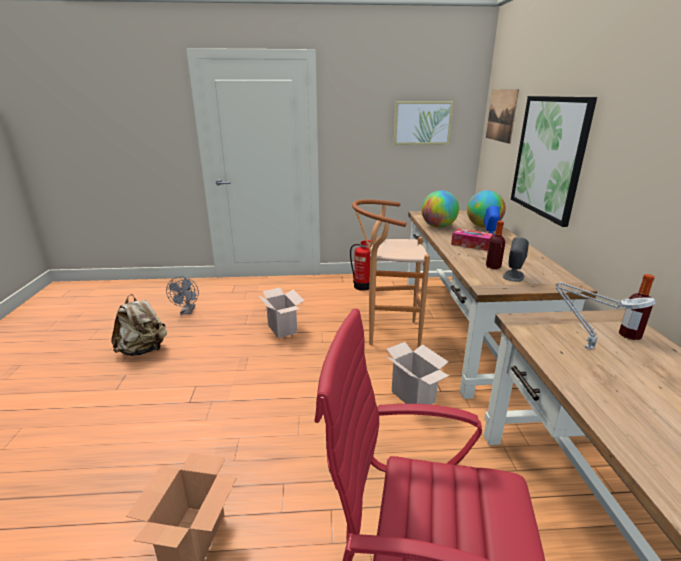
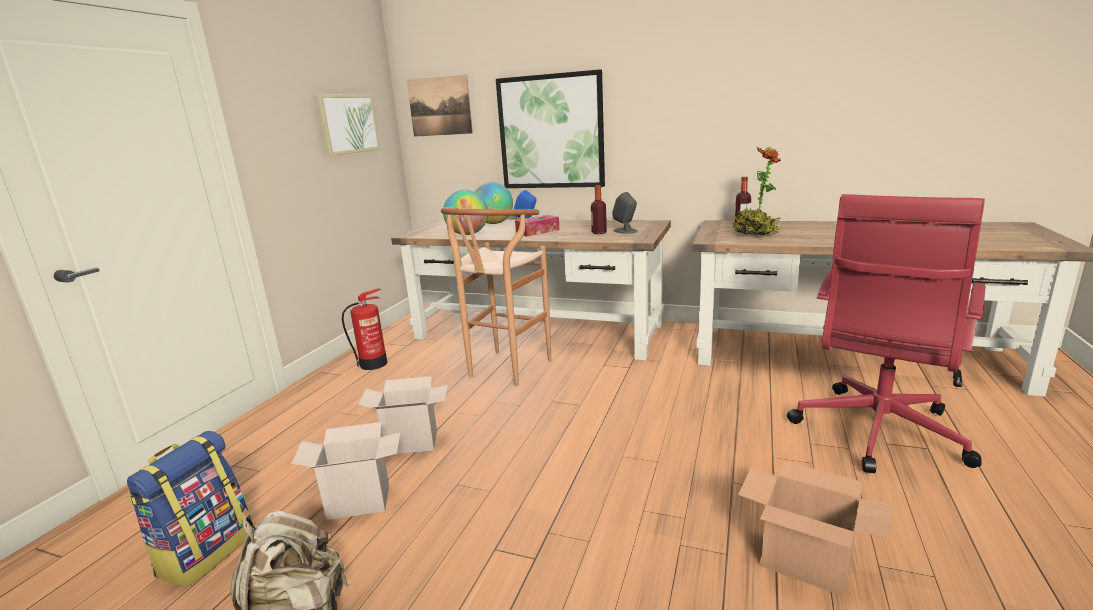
camera: 65 degrees left, 5 degrees down
(187, 311) = (206, 552): grey fan -> backpack
(414, 397) = (630, 381): cardboard box -> cardboard box (361, 501)
(586, 347) = (754, 233): grey table lamp -> potted plant

